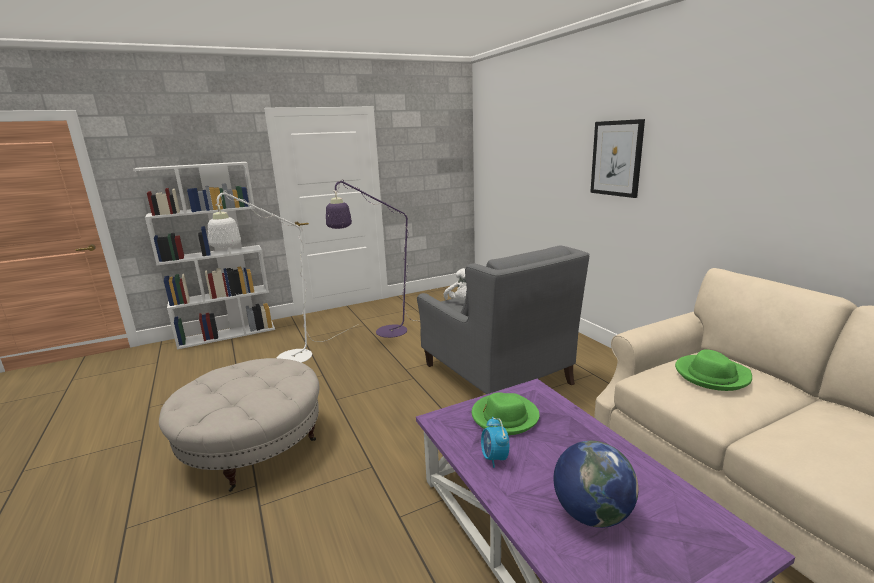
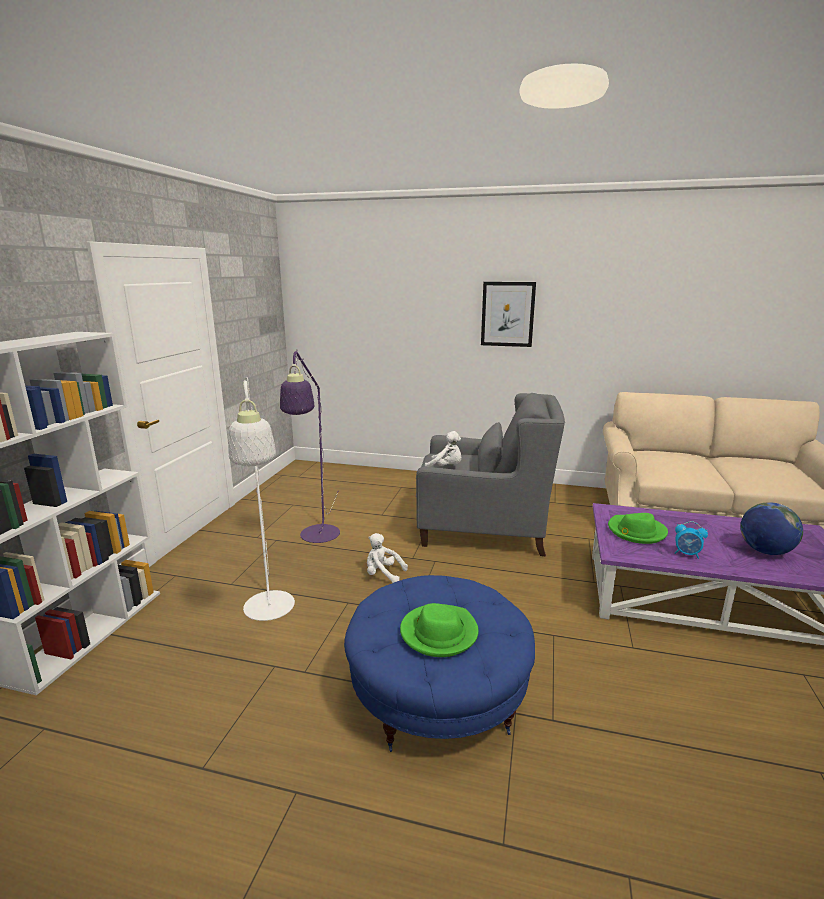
camera: 50 degrees left, 0 degrees up
(253, 446) = (438, 694): beige ottoman -> blue ottoman
(369, 370) = (383, 574): none -> white plush toy
(711, 375) = (677, 460): green hat -> green hat (439, 633)

